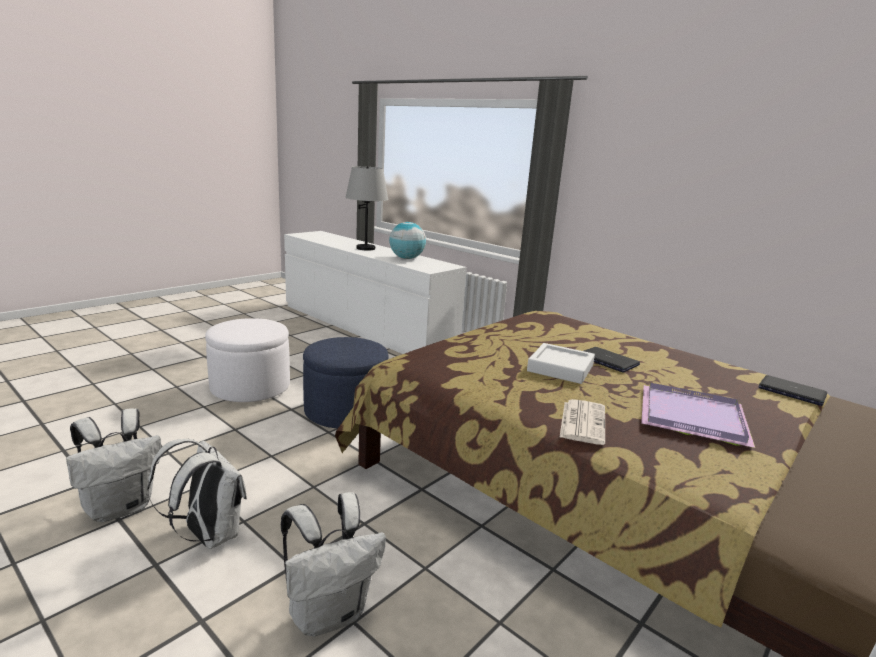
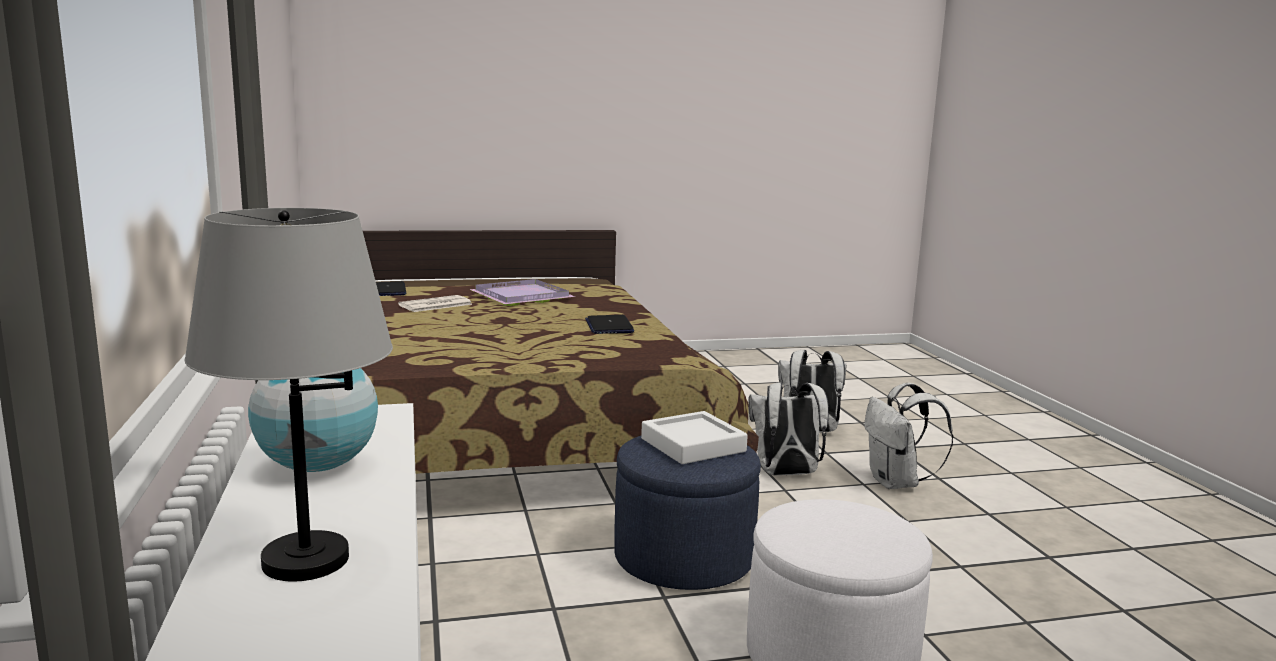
camera: 145 degrees left, 5 degrees down
(121, 507) = (992, 523): white backpack -> white backpack (785, 474)
(560, 368) = (533, 326): white tray -> white tray (693, 445)
(582, 421) = (608, 307): newspaper -> newspaper (435, 305)
(608, 361) = (466, 322): laptop -> laptop (609, 326)

